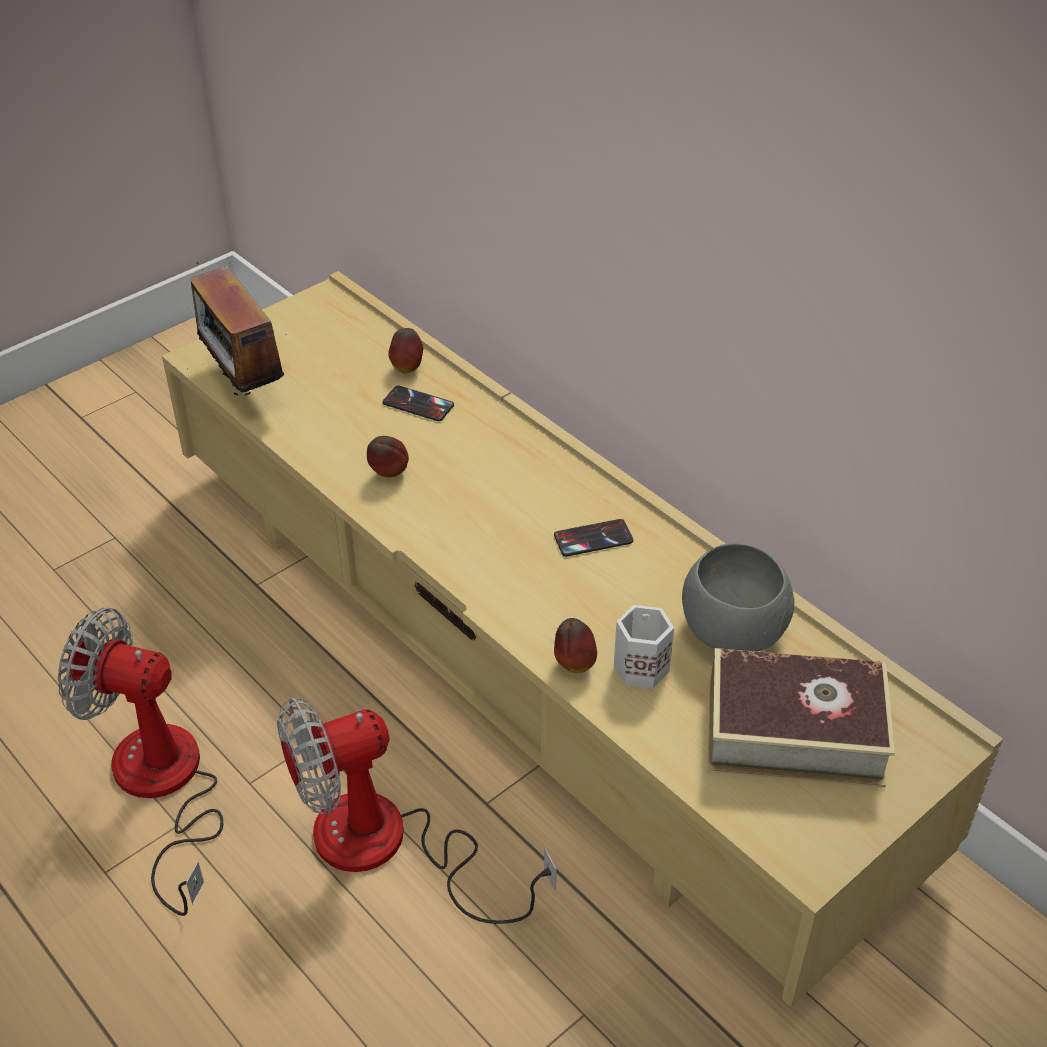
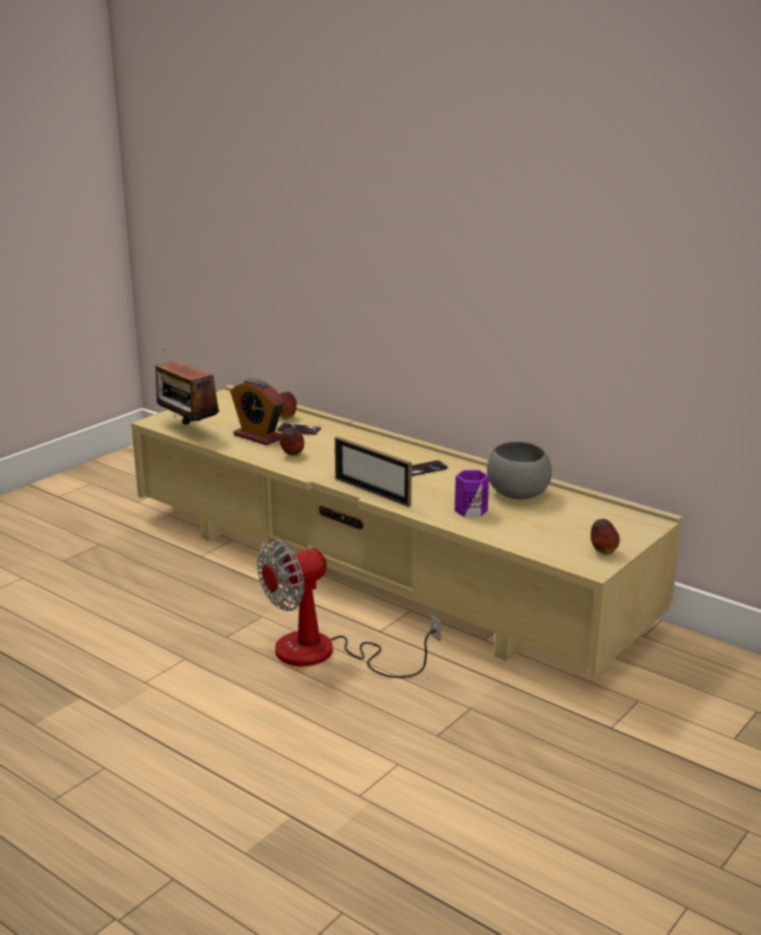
camera: 10 degrees left, 20 degrees down
(163, 789) = (170, 644): fan -> none
(348, 416) = (258, 436): none -> alarm clock
(491, 593) = (372, 492): none -> picture frame
(574, 664) = (431, 512): apple -> apple (602, 552)
(639, 666) = (469, 510): white mug -> purple mug
(794, 732) = (567, 525): book -> none

